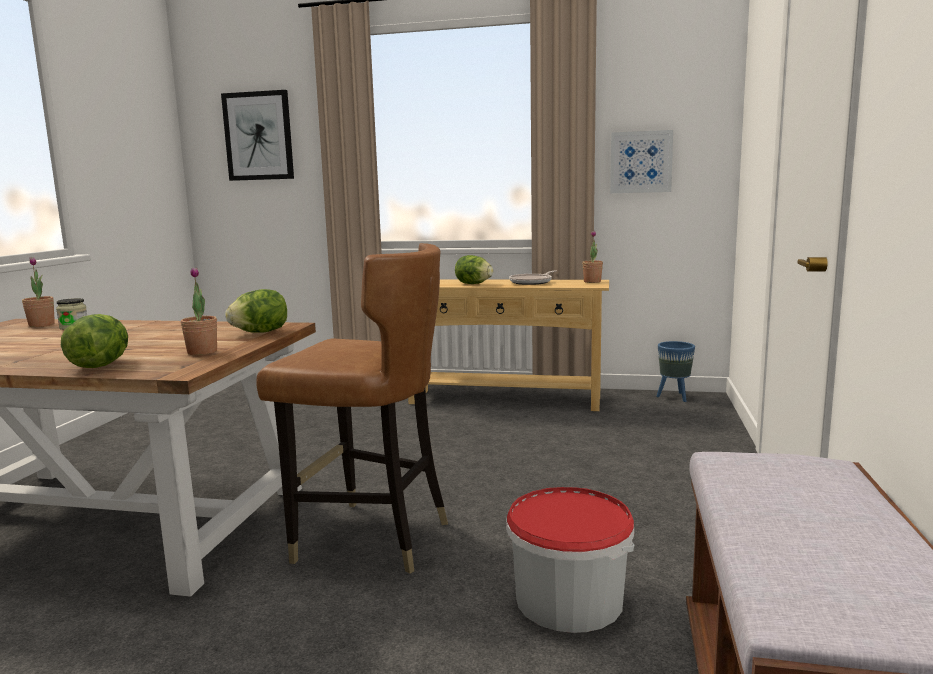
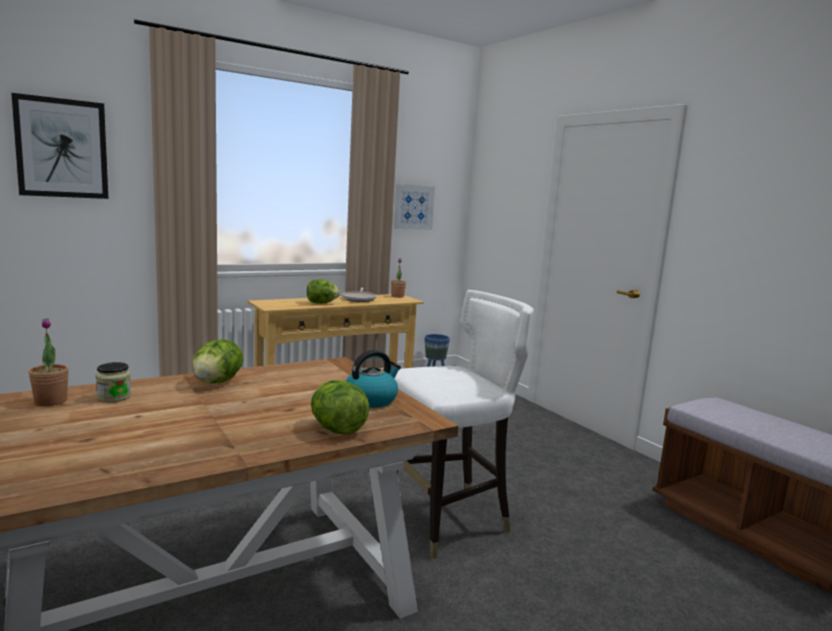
camera: 45 degrees left, 0 degrees up
(202, 352) = (371, 400): potted plant -> kettle
(260, 332) = (342, 373): lettuce -> lettuce (217, 382)
(371, 539) = (446, 521): brown chair -> white chair
(569, 600) = (598, 512): bucket -> none

